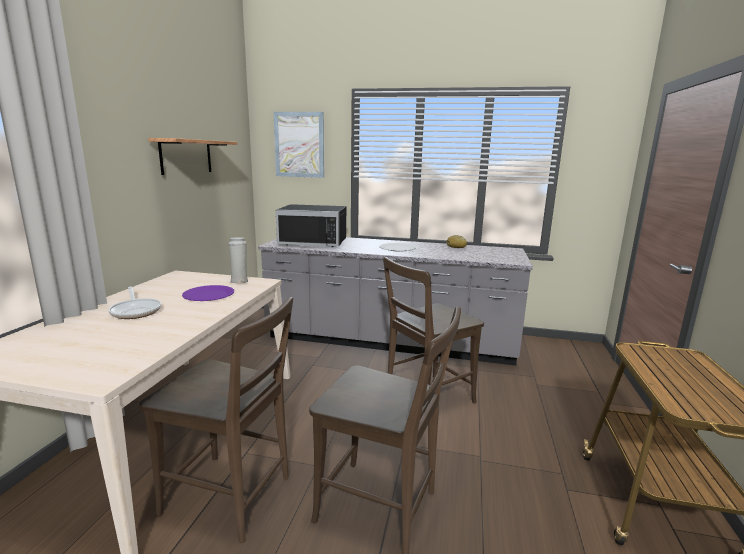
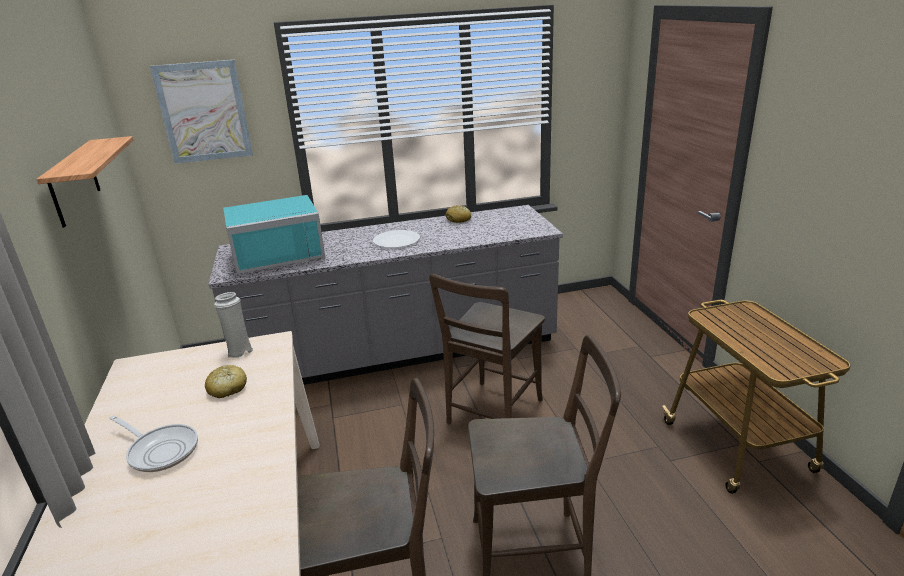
camera: 25 degrees left, 10 degrees up
(208, 295) = (227, 388): purple plate -> bread
(315, 241) = (278, 254): black microwave -> turquoise microwave

